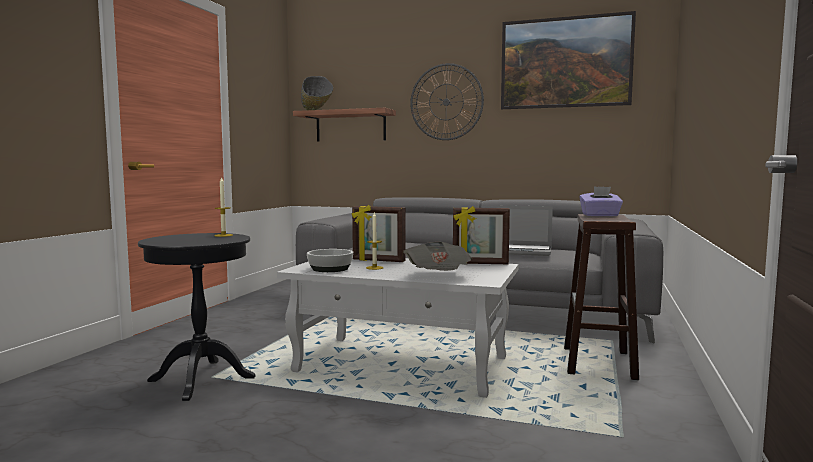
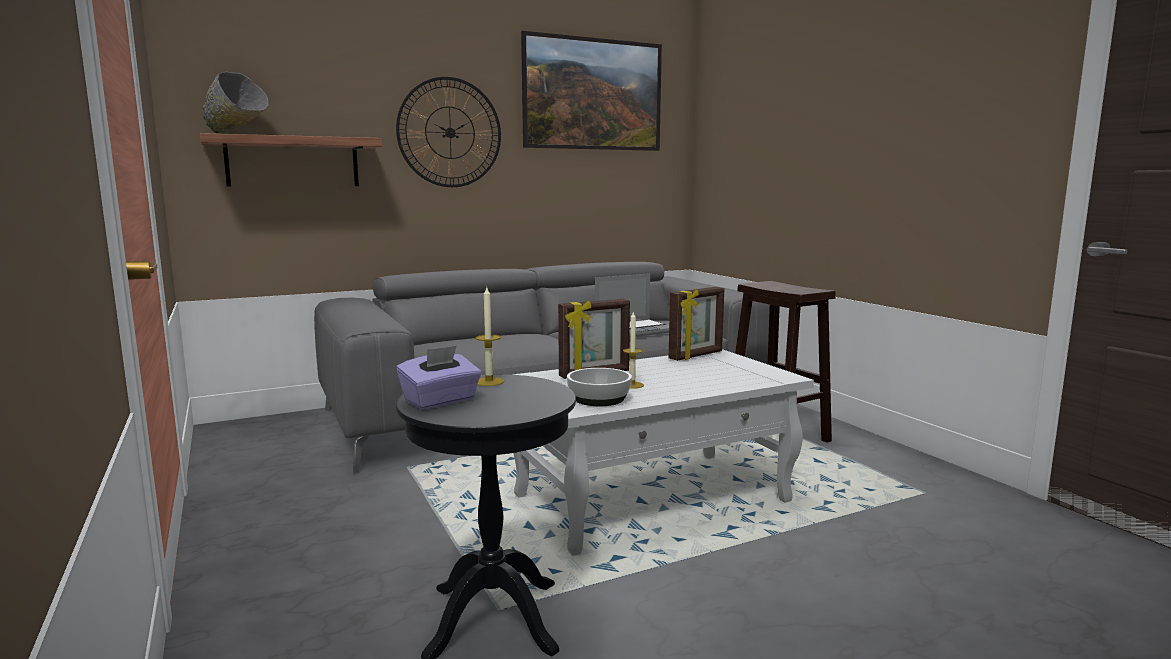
camera: 45 degrees left, 5 degrees up
(438, 276) = (727, 380): newspaper -> none
(600, 215) = (769, 284): purple tissue box -> purple tissue box (440, 401)

